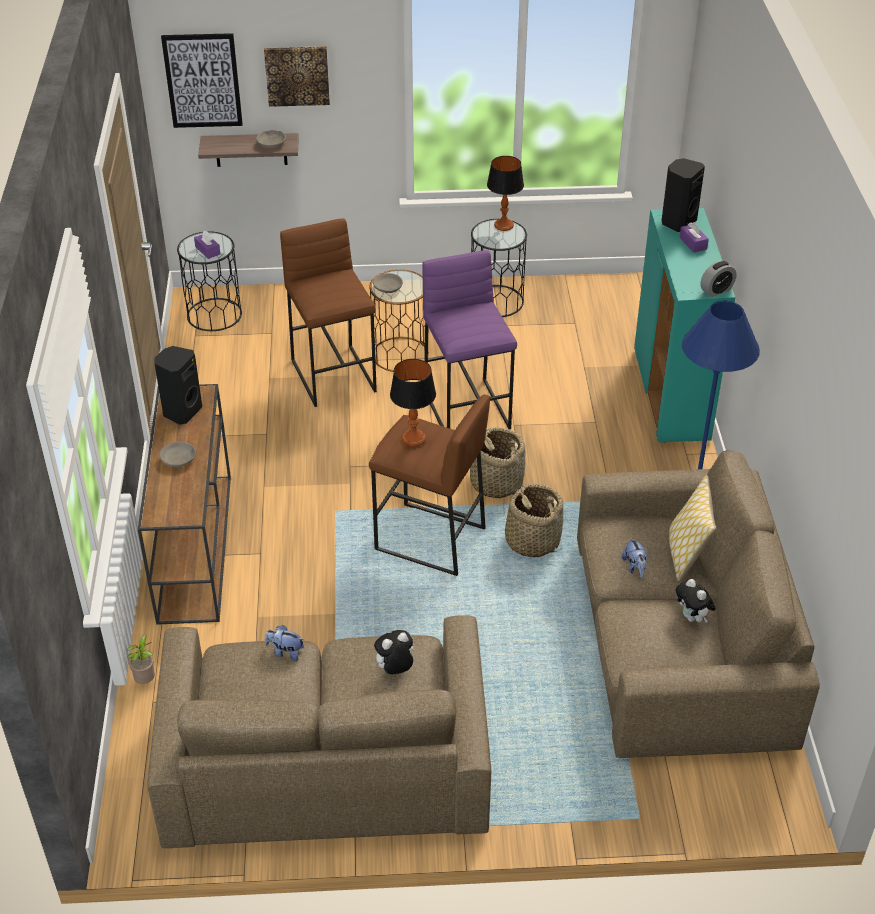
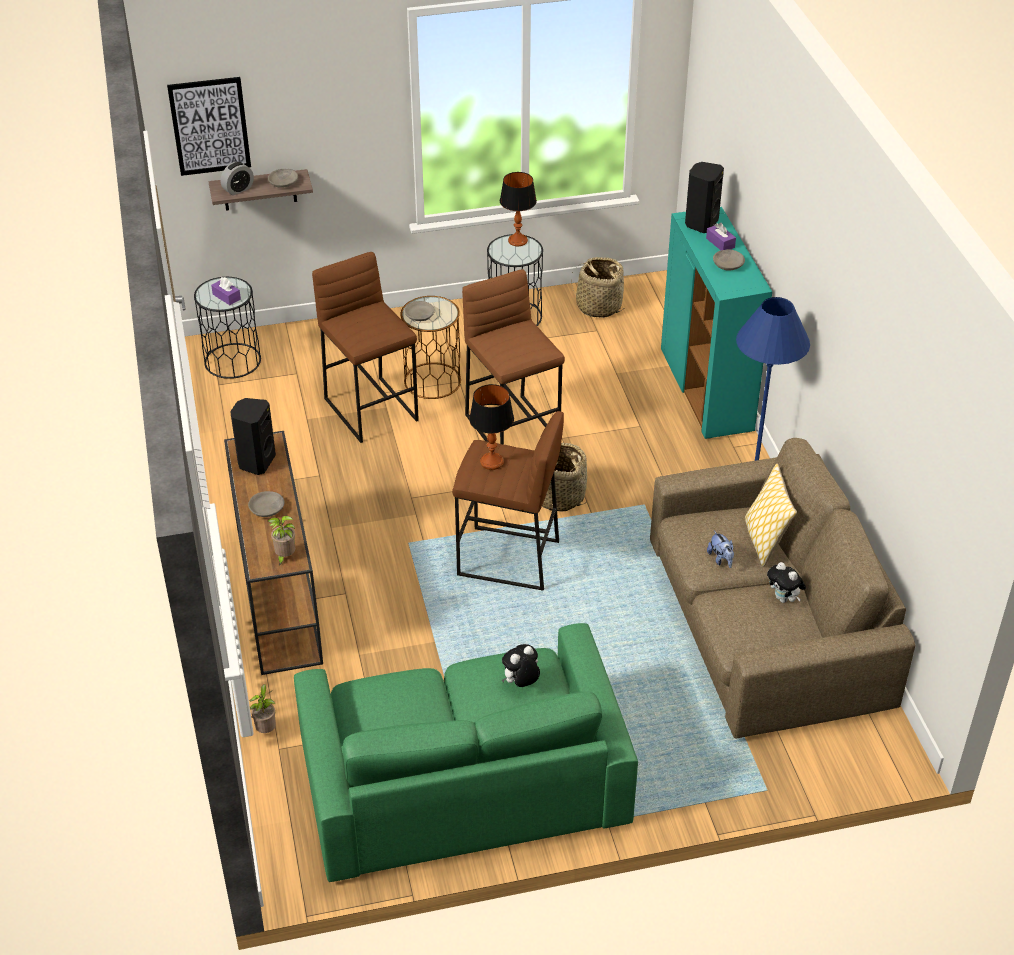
camera: 10 degrees left, 0 degrees up
(181, 509) = (284, 557): none -> potted plant
(285, 652) = (411, 681): plush toy -> none
(297, 75) = (305, 112): picture -> none
(326, 761) = (462, 780): brown sofa -> green sofa
(467, 409) = (513, 428): purple stool -> brown stool
(532, 540) = (607, 547): basket -> basket (598, 306)
(695, 265) = (728, 264): none -> grey bowl
(716, 290) = (753, 287): alarm clock -> alarm clock (238, 189)

